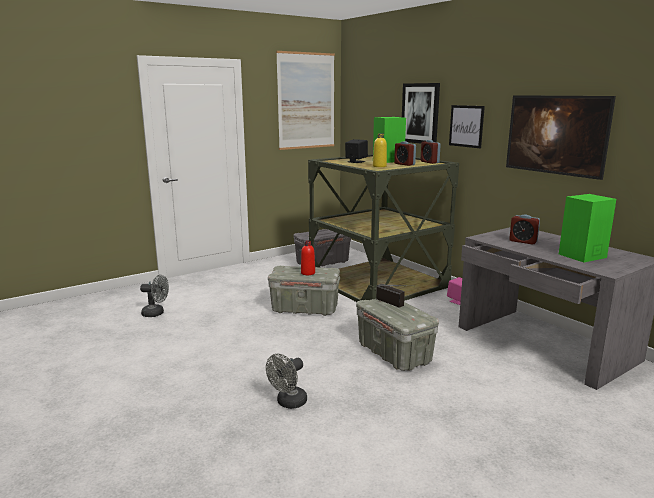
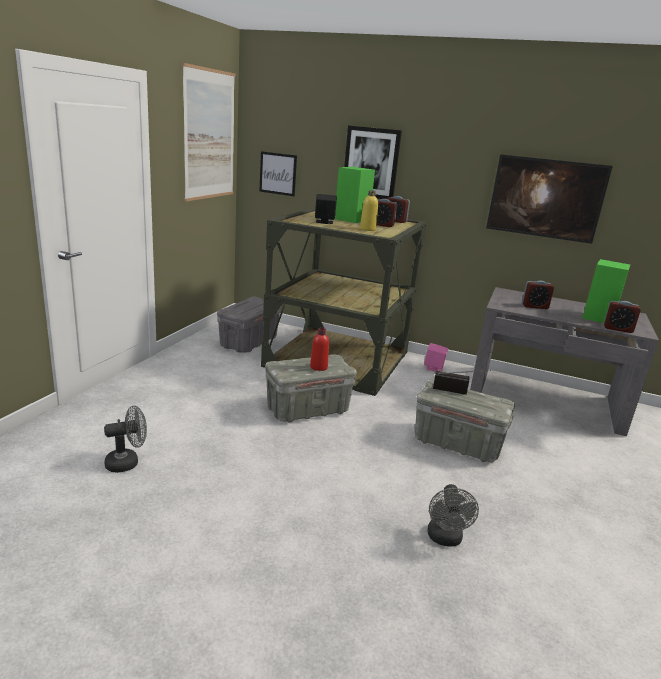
camera: 35 degrees left, 5 degrees up
(466, 126) = (436, 182): picture -> picture (278, 173)
(582, 265) = (618, 329): none -> alarm clock

